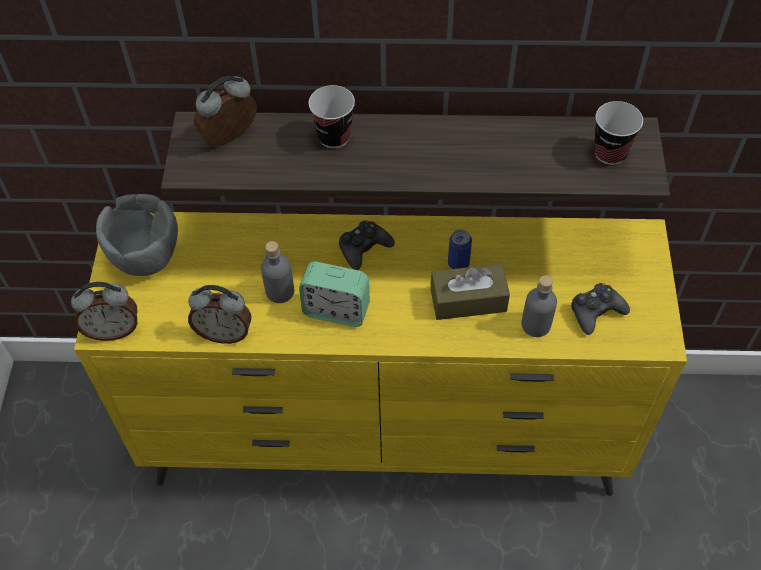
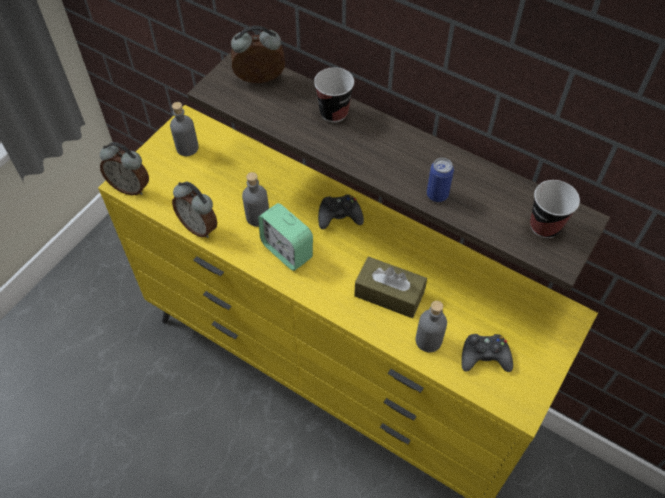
camera: 30 degrees right, 0 degrees up
(146, 256) = (187, 148): grey bowl -> grey bottle
(458, 263) = (401, 262): can -> can (437, 195)

